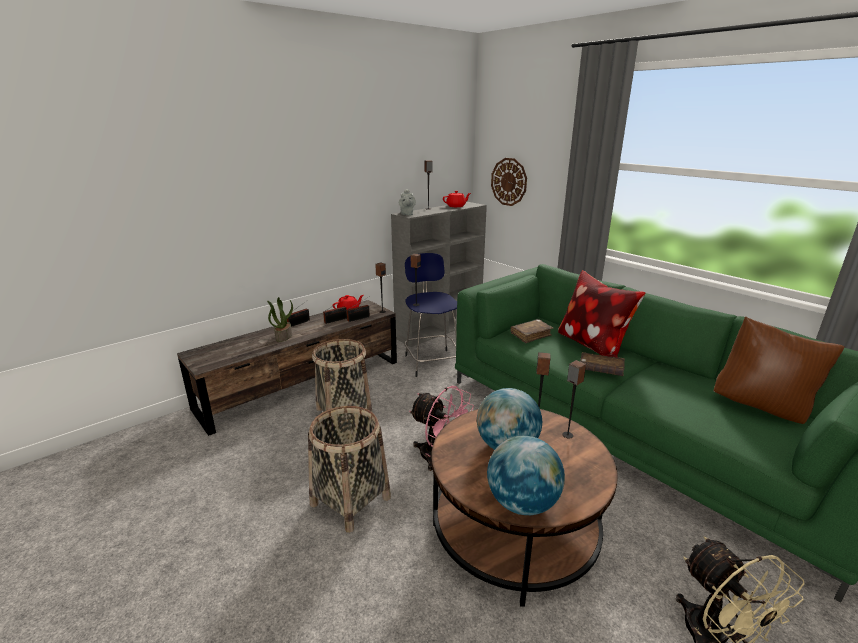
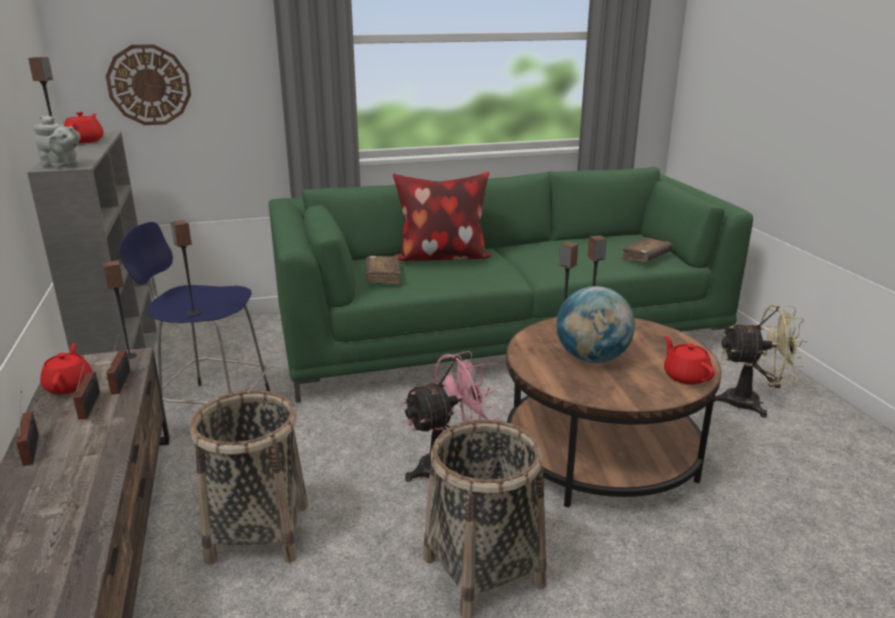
camera: 65 degrees left, 0 degrees up
(283, 336) = (69, 477): potted plant -> none
(522, 503) = (685, 376): globe -> red teapot
(600, 370) = (498, 270): brown book -> brown book (645, 257)
(762, 407) = (608, 241): brown pillow -> none

